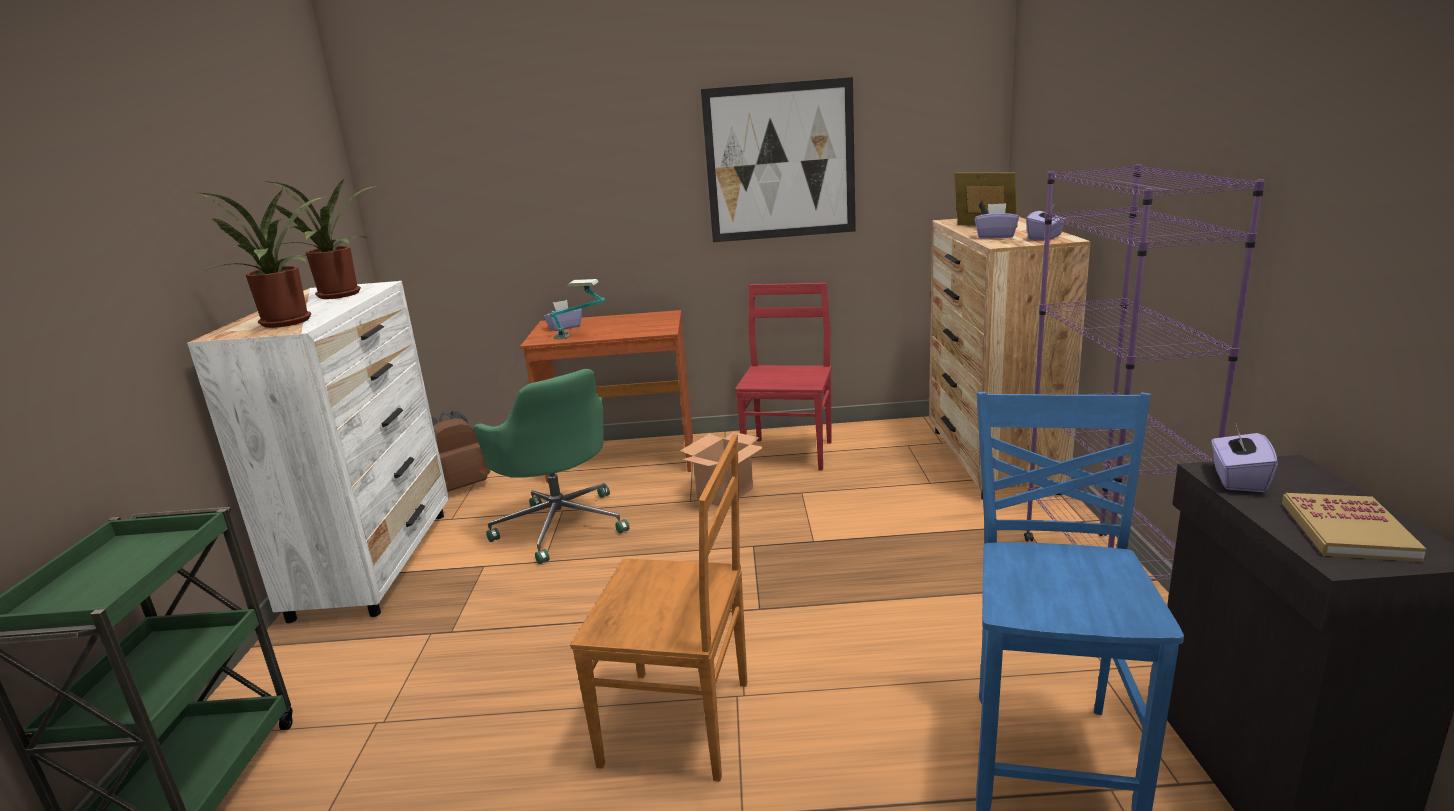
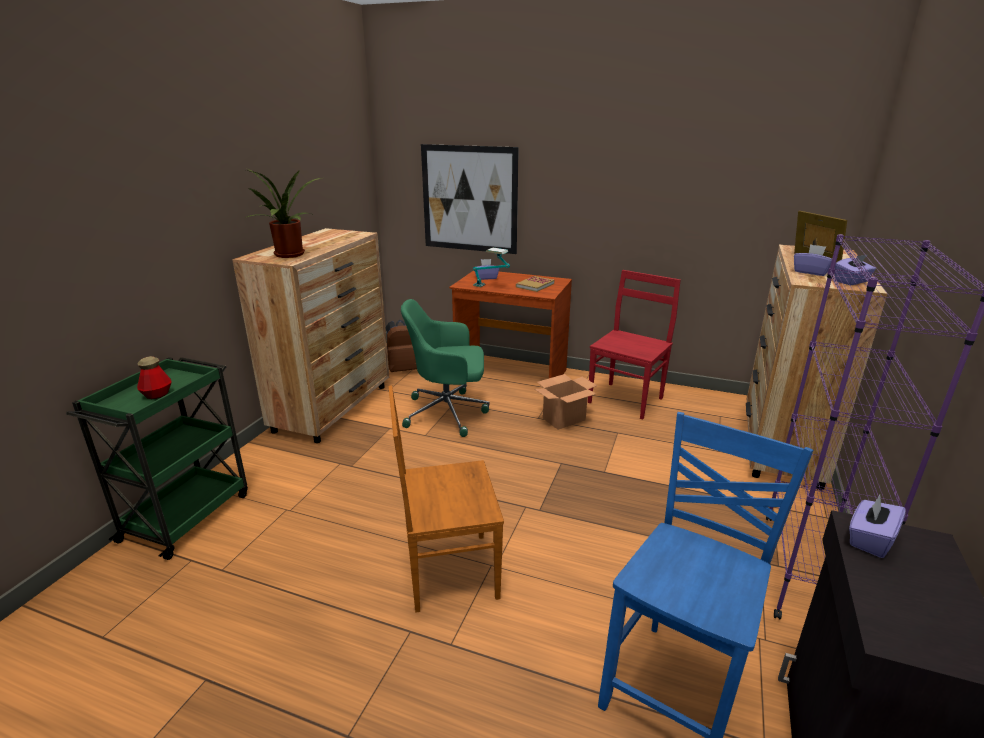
camera: 20 degrees right, 5 degrees up
(123, 576) = (157, 394): none -> bottle
(339, 296) = (333, 238): potted plant -> none
(376, 562) = (333, 408): white dresser -> brown dresser
(561, 525) = (448, 412): green office chair -> green office chair turned 105 degrees clockwise
(681, 723) = (448, 571): brown chair -> brown chair turned 135 degrees clockwise
(780, 162) = (665, 179): picture -> picture (469, 199)
(1347, 531) = (923, 615): book -> book (535, 285)

